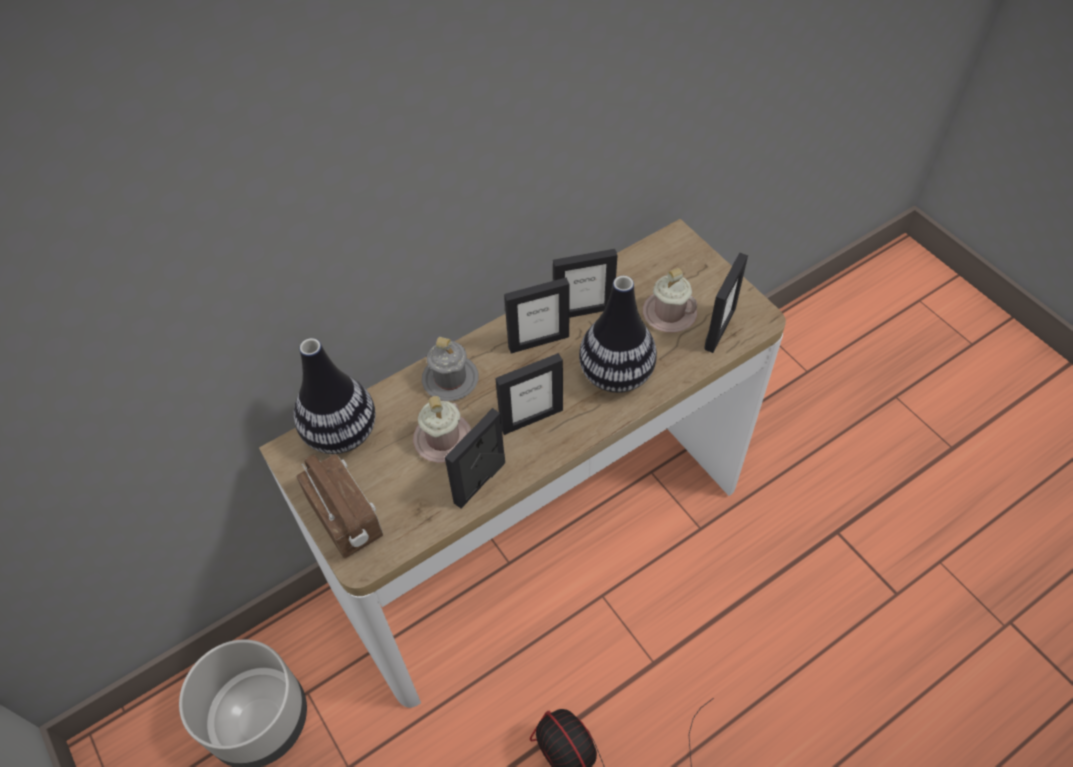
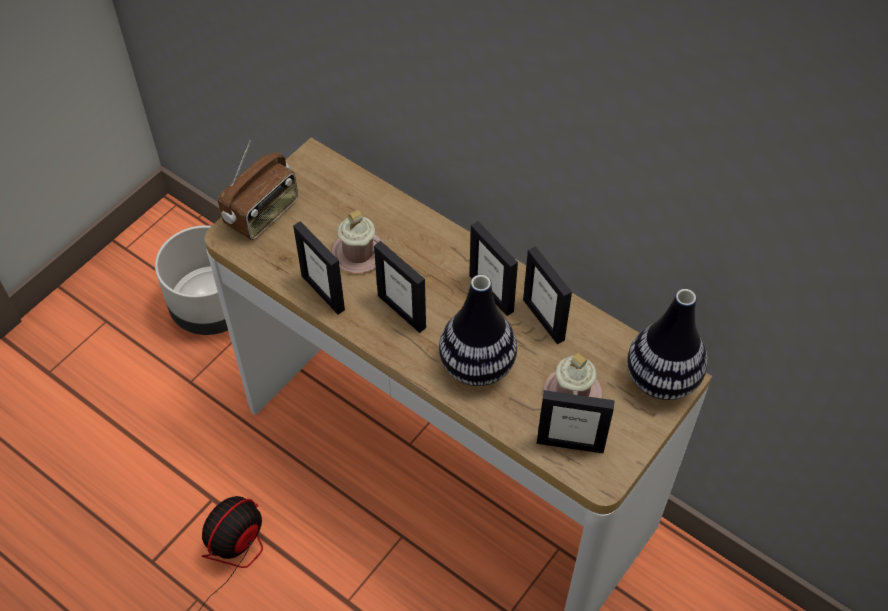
camera: 70 degrees right, 0 degrees up
(341, 433) = (341, 183): vase -> vase (661, 379)
(450, 379) = (422, 239): grey mug -> none
(480, 482) = (323, 292): picture frame -> picture frame turned 150 degrees counterclockwise

